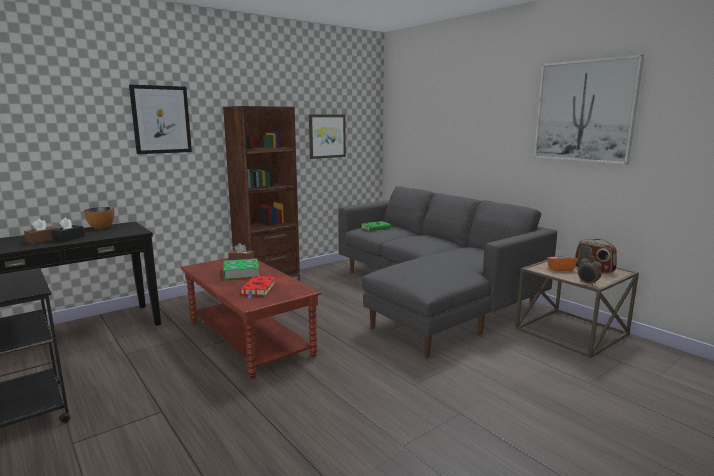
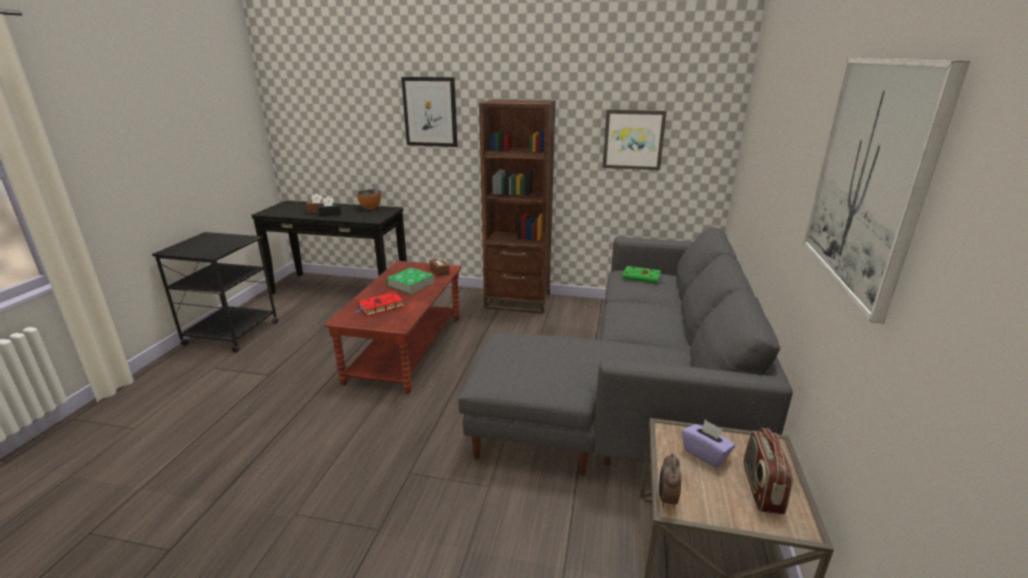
camera: 50 degrees right, 10 degrees up
(560, 269) = (705, 453): orange tissue box -> purple tissue box

